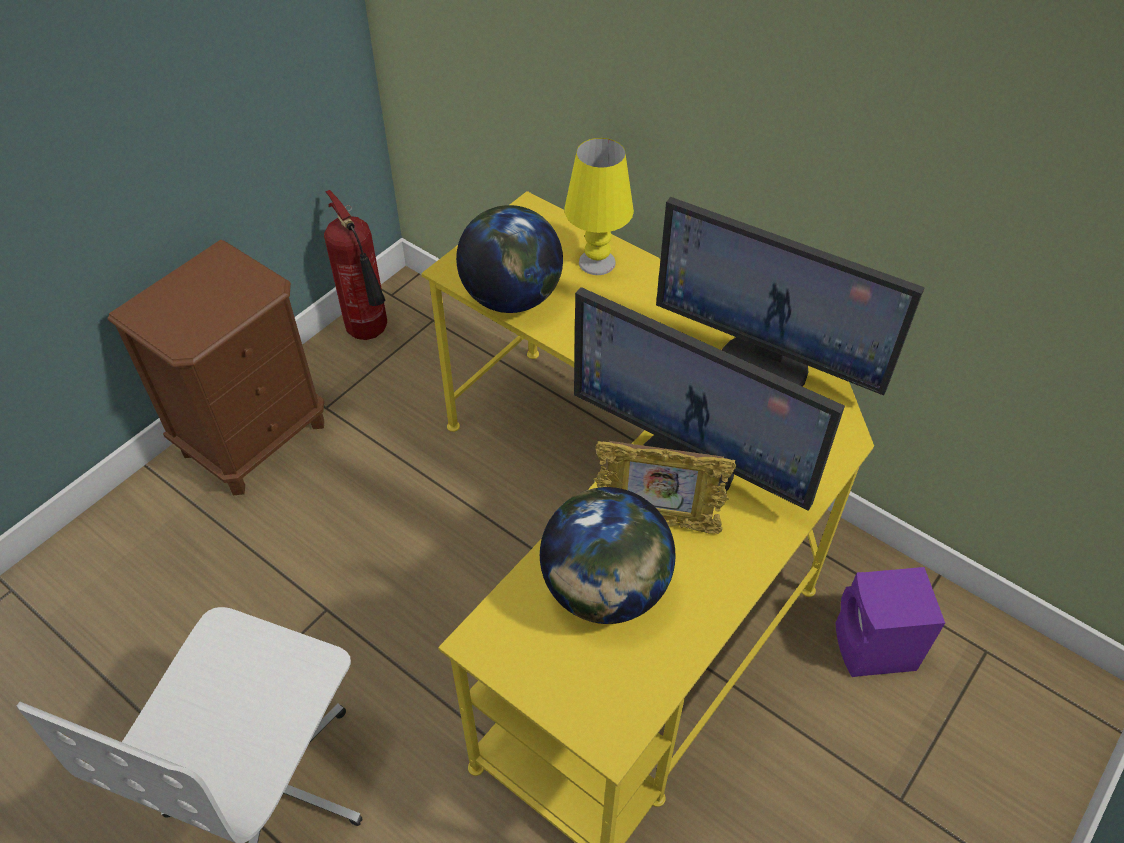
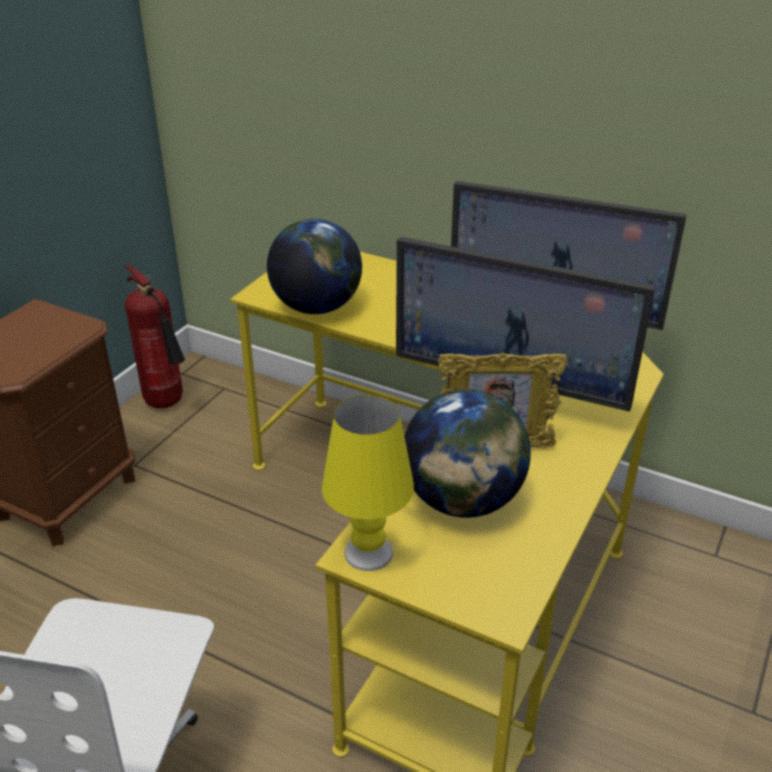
camera: 10 degrees left, 15 degrees down
(597, 262) = (385, 278): yellow table lamp -> yellow table lamp (369, 553)
(874, 649) = (689, 592): purple speaker -> none

